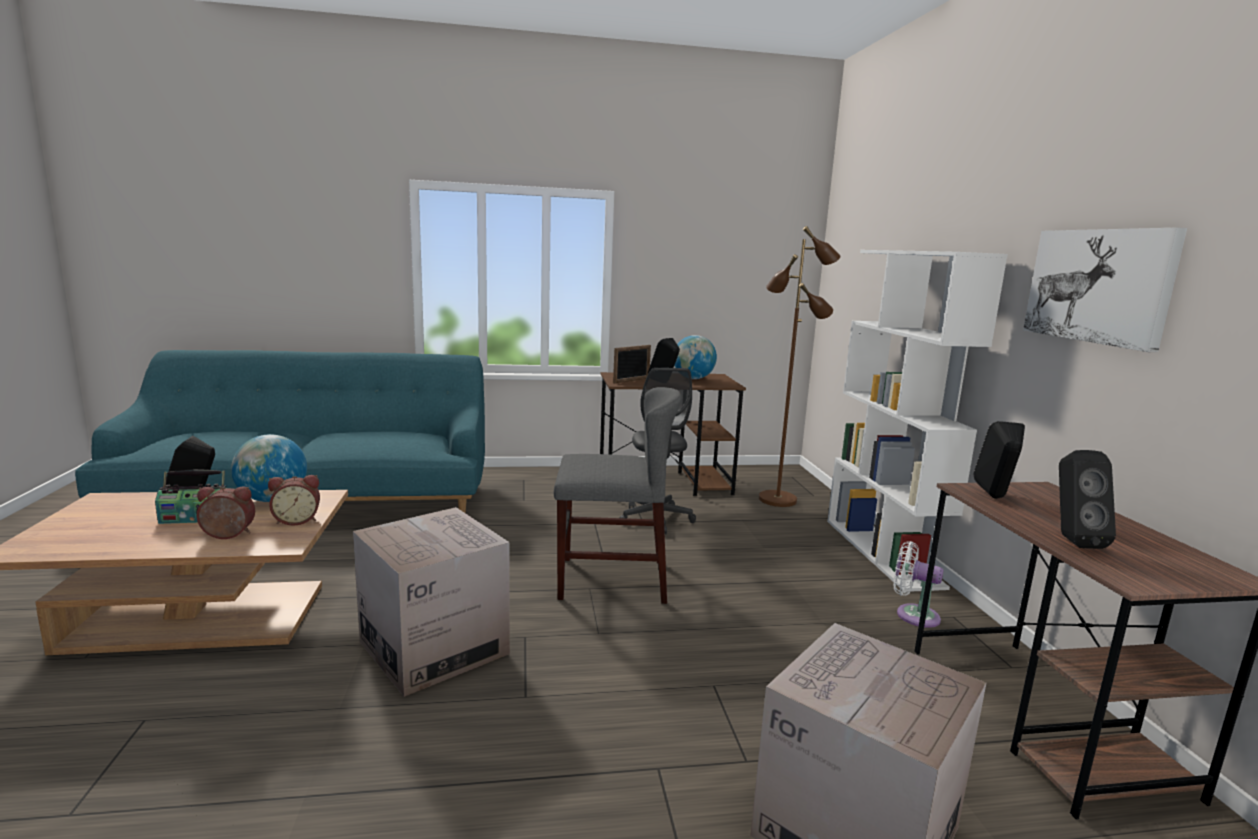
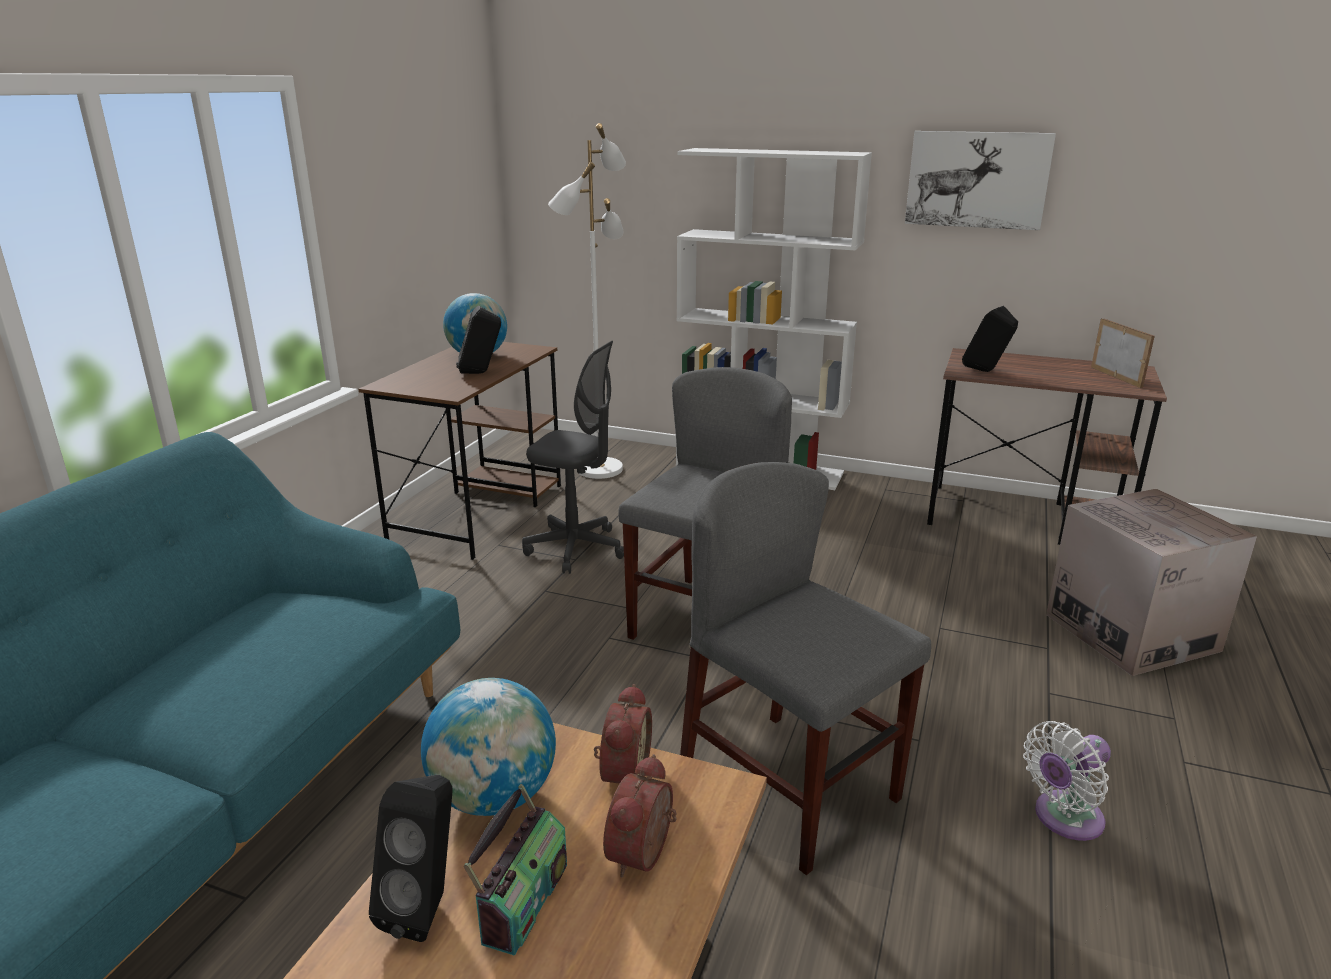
camera: 60 degrees left, 10 degrees up
(434, 647) = (789, 788): cardboard box -> grey chair
(631, 380) = (442, 384): picture frame -> picture frame (1116, 377)
(778, 499) = (599, 469): brown floor lamp -> white floor lamp
(913, 615) = (874, 502): white fan -> white fan (1063, 819)
(1071, 540) = (1077, 381): black speaker -> none

